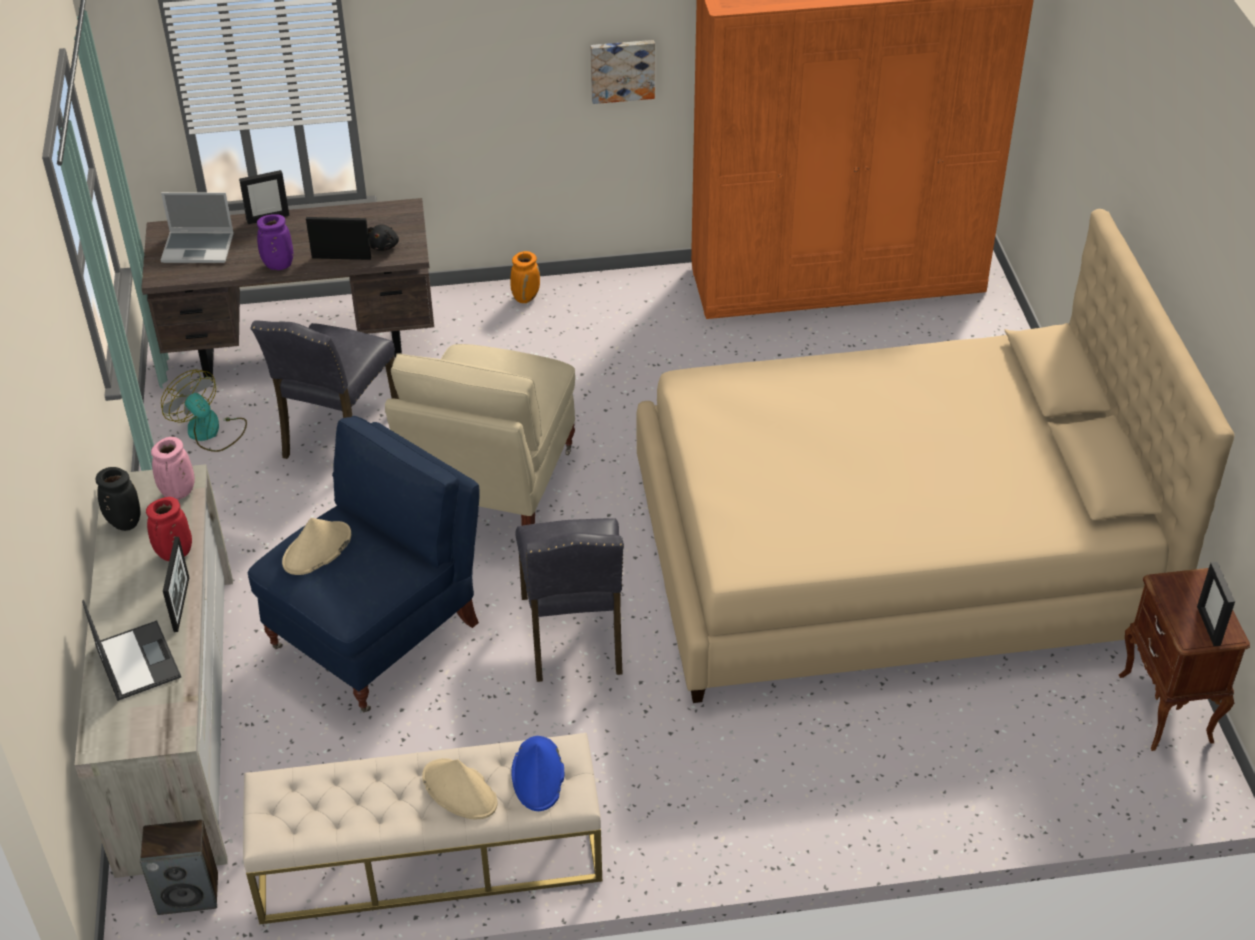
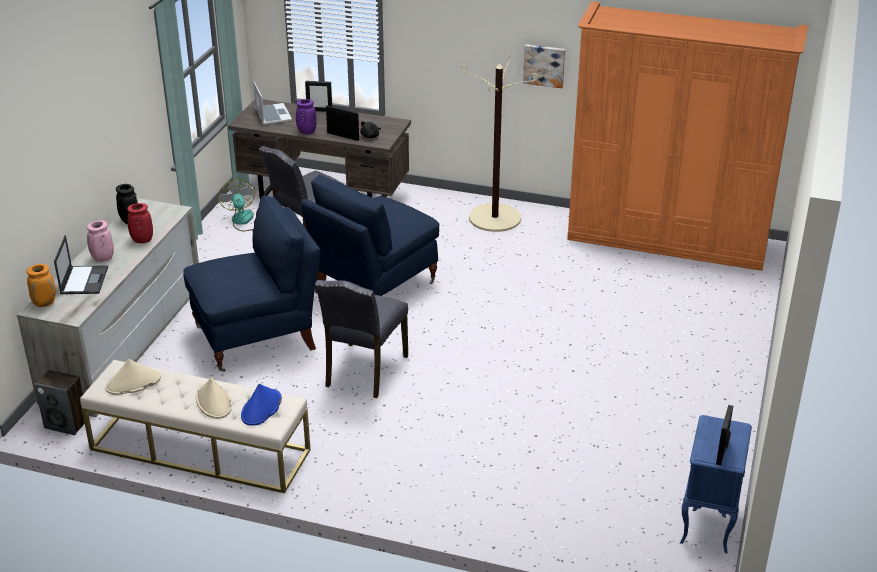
camera: 25 degrees right, 10 degrees down
(178, 494) = (166, 216): pink vase -> pink vase (102, 259)
(181, 604) = (126, 263): picture frame -> none
(199, 248) = (272, 115): laptop -> laptop turned 135 degrees counterclockwise
(317, 549) = (222, 264): beige hat -> beige hat (133, 383)
(491, 489) = (374, 288): beige armchair -> blue armchair
(526, 297) = (467, 203): orange vase -> orange vase (45, 303)
(582, 312) = (495, 218): none -> beige clothes rack
(893, 553) = (590, 388): beige bed -> none
(1166, 709) = (708, 524): brown nightstand -> blue nightstand

